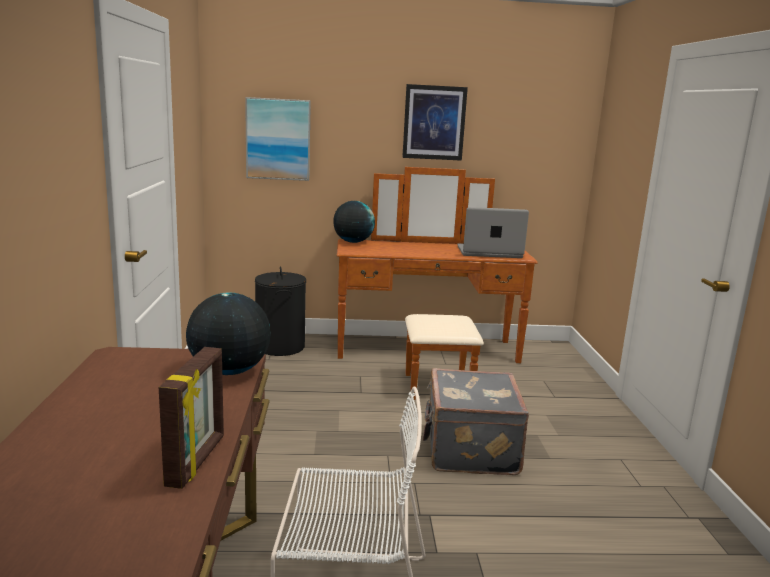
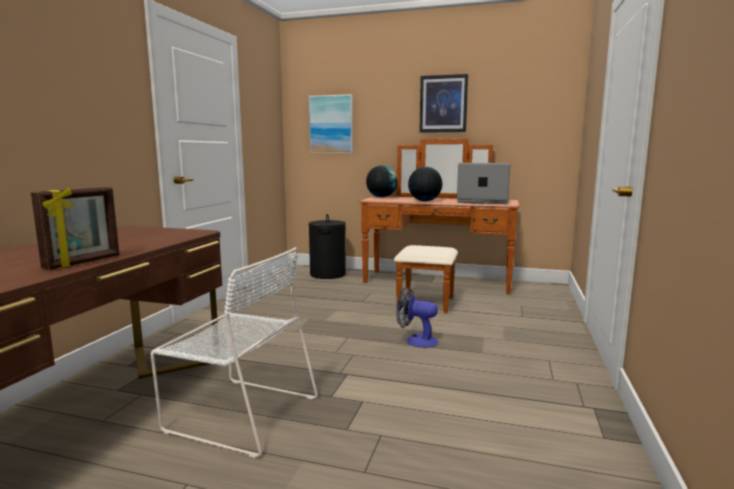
camera: 20 degrees right, 5 degrees down
(229, 371) = (180, 236): globe -> globe (424, 201)
(469, 449) = (416, 340): grey suitcase -> fan

